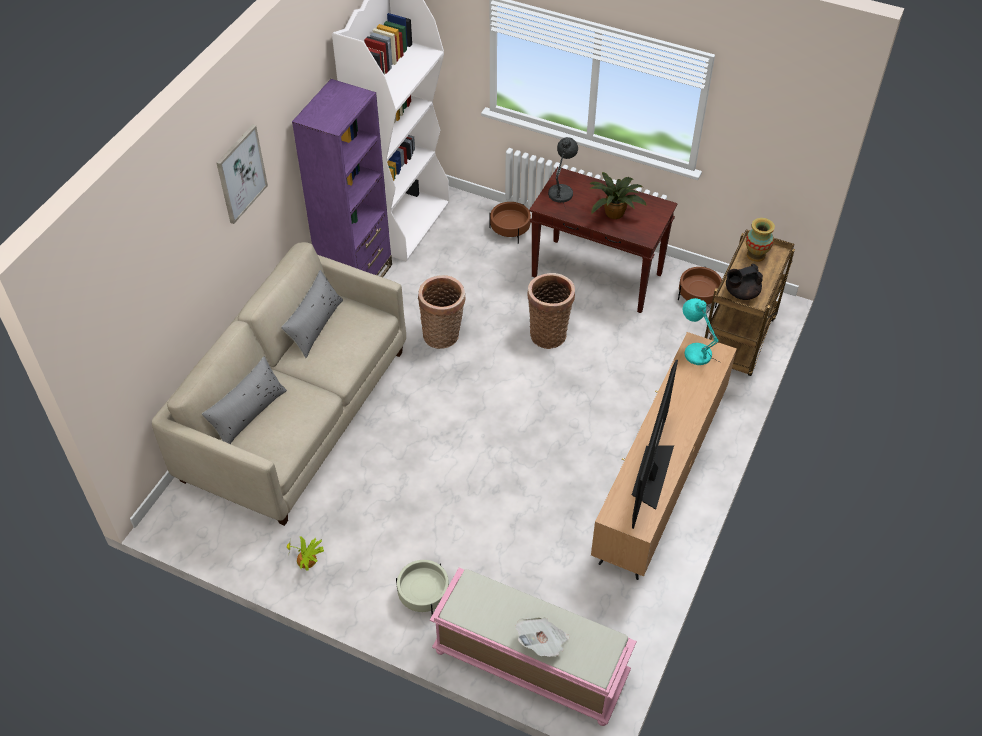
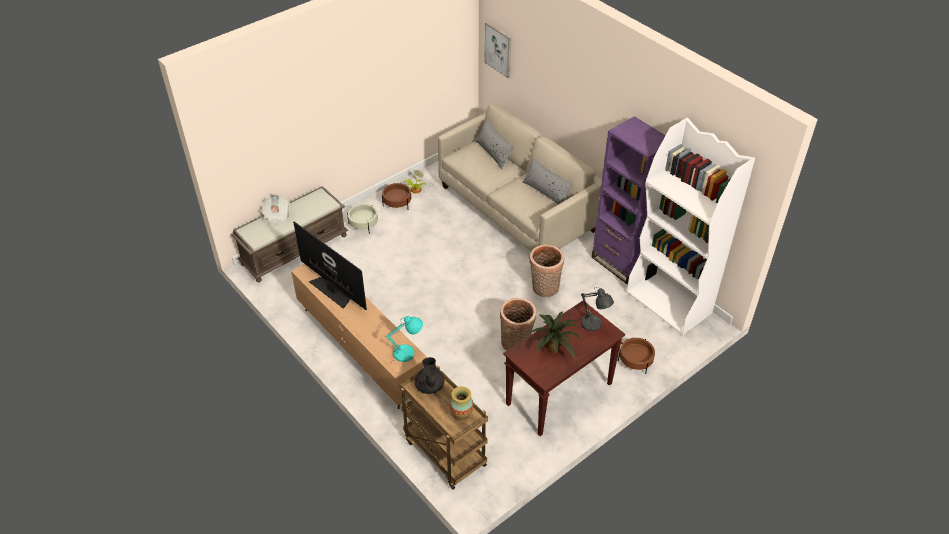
camera: 115 degrees right, 5 degrees down
(241, 174) = (592, 88): picture -> picture (498, 49)
(528, 664) = (294, 249): pink bench -> brown bench
(698, 296) = (504, 450): brown planter -> brown planter (397, 203)

